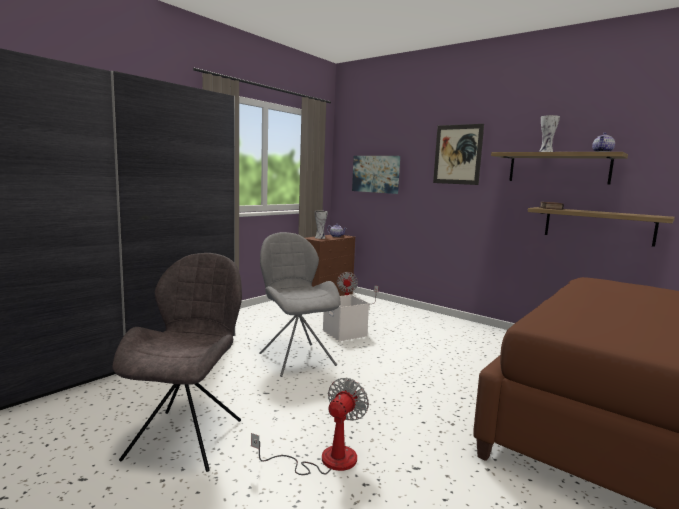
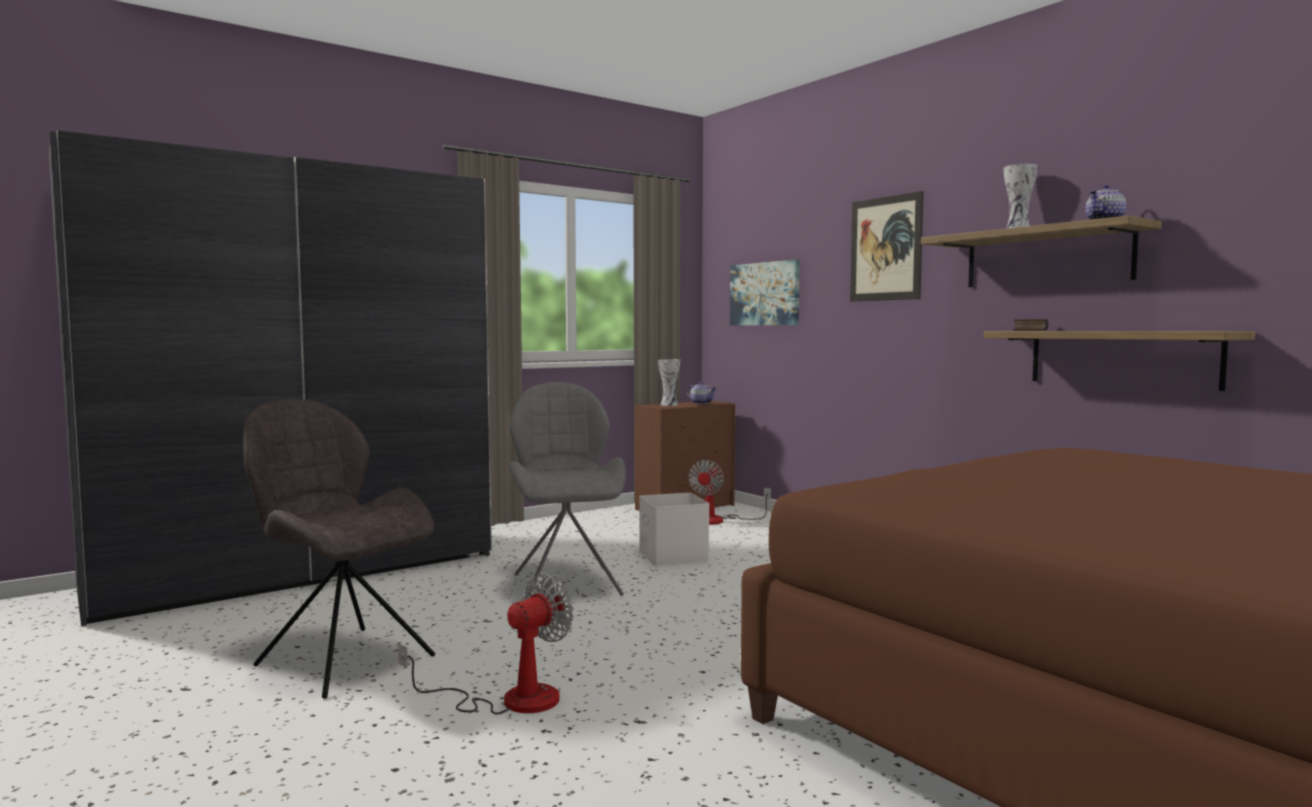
camera: 15 degrees right, 5 degrees down
(187, 436) = (342, 659): grey chair -> grey chair turned 75 degrees counterclockwise

